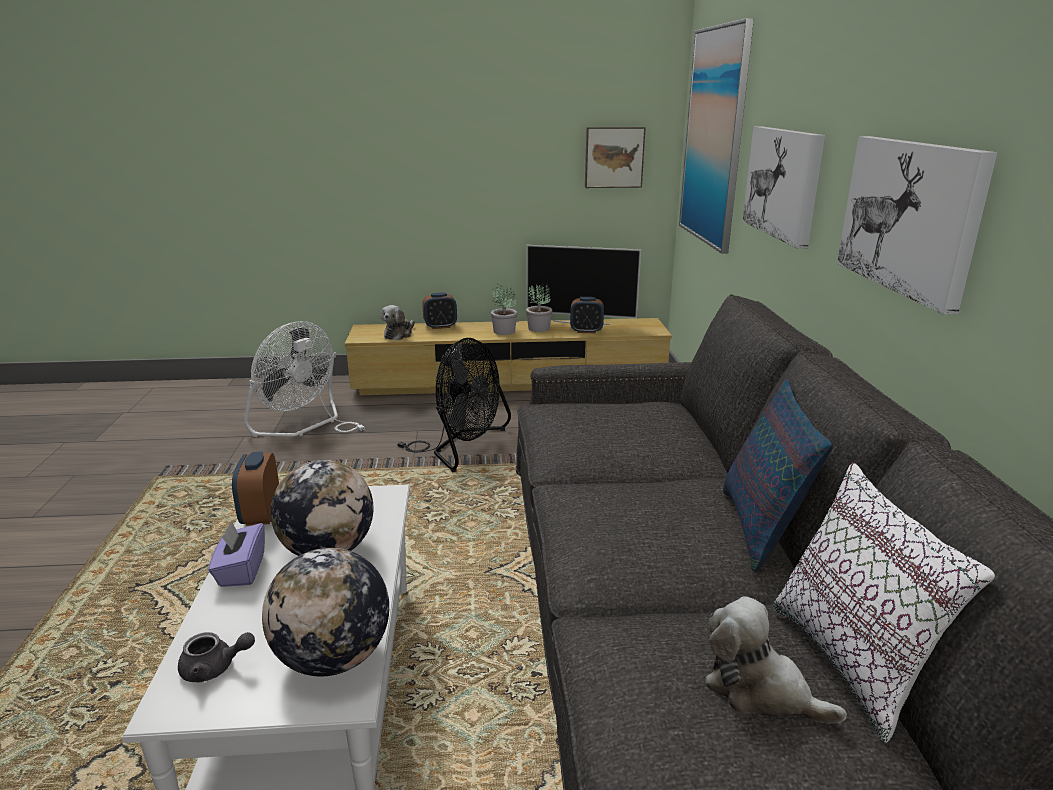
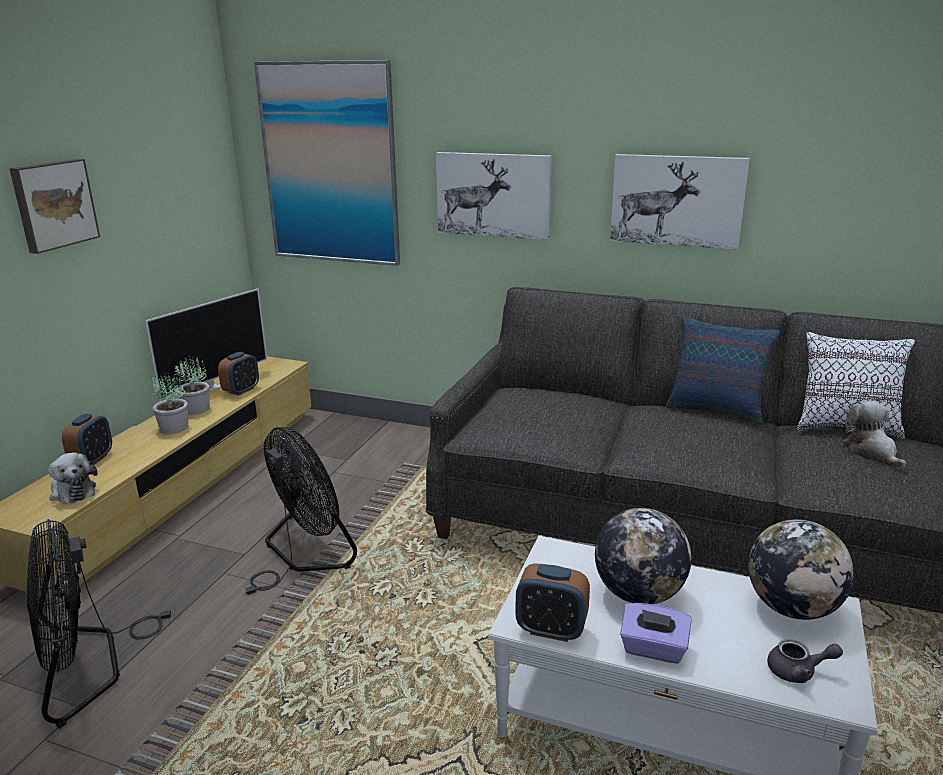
camera: 65 degrees left, 0 degrees up
(215, 668) = (798, 671): grey teapot -> grey teapot turned 75 degrees clockwise
(310, 423) = (90, 660): white fan -> black fan
(613, 157) = (193, 199): picture -> picture (53, 204)
(760, 690) = (871, 452): plush toy -> plush toy turned 105 degrees clockwise

